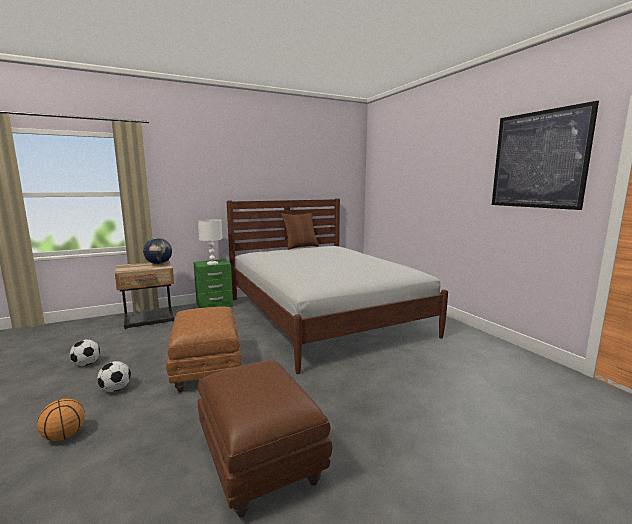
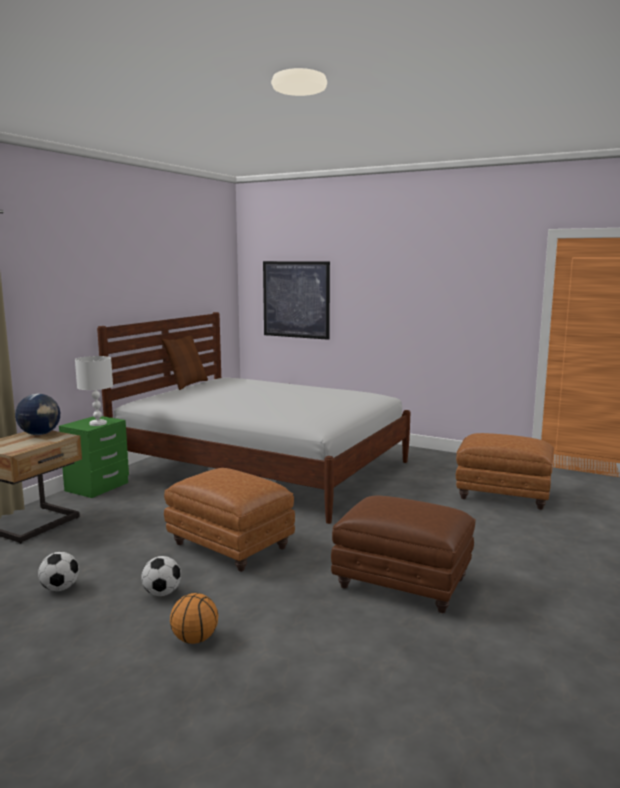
camera: 35 degrees left, 0 degrees up
(499, 399) = (502, 495): none -> brown ottoman
(538, 160) = (476, 275): picture -> picture (296, 299)

